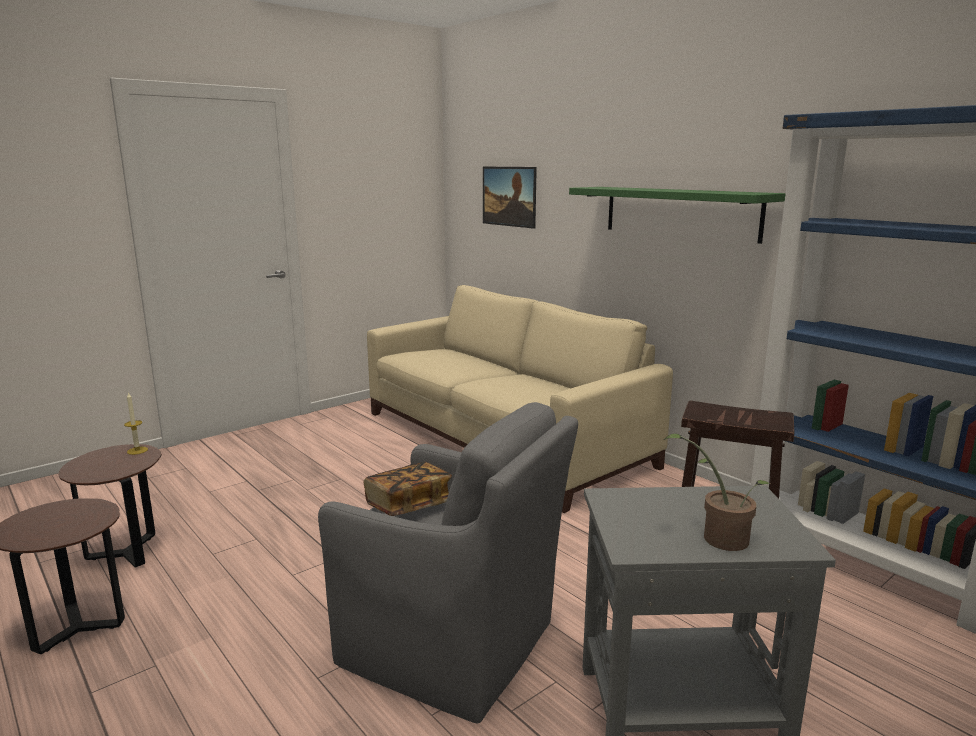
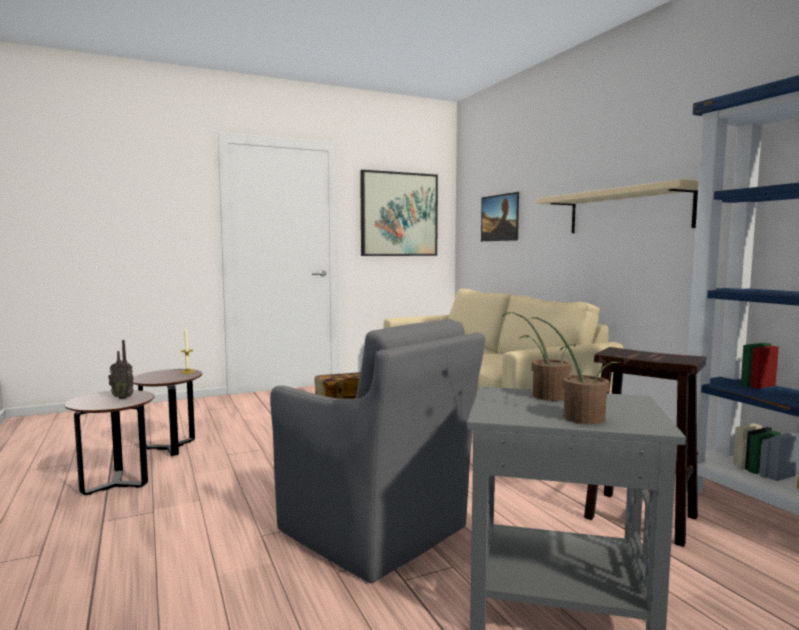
camera: 15 degrees right, 10 degrees down
(75, 517) = (123, 398): none -> radio
(374, 187) = (399, 214): none -> picture
(664, 500) = (544, 396): none -> potted plant
(680, 212) = (627, 211): green shelf -> beige shelf

